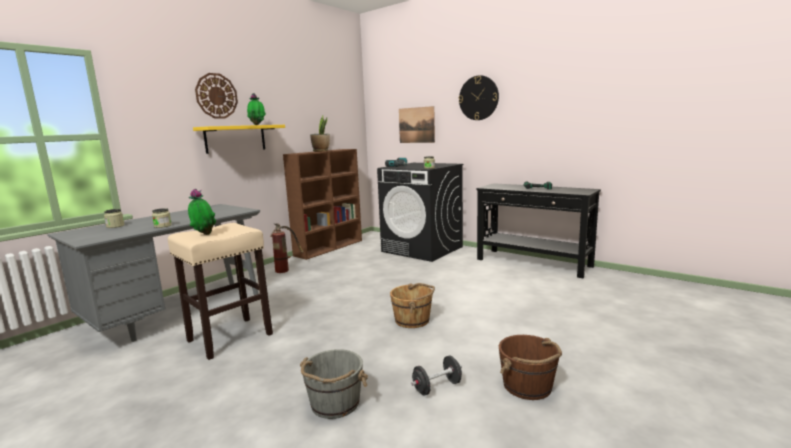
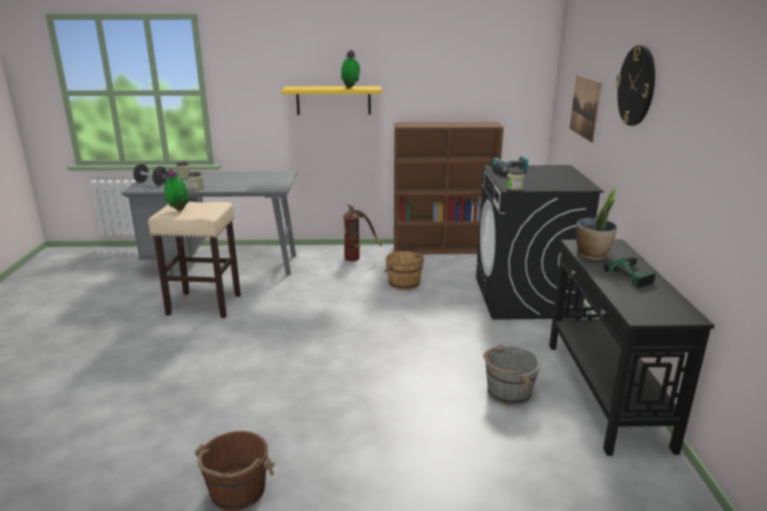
camera: 50 degrees right, 10 degrees up
(216, 96) = (315, 51): wall clock -> none
(321, 151) = (447, 124): potted plant -> potted plant (592, 255)
(334, 403) = (141, 395): grey bucket -> grey bucket (508, 392)
(413, 320) = (317, 371): brown bucket -> brown bucket (404, 283)
(437, 387) = (198, 435): black dumbbell -> black dumbbell (151, 183)

